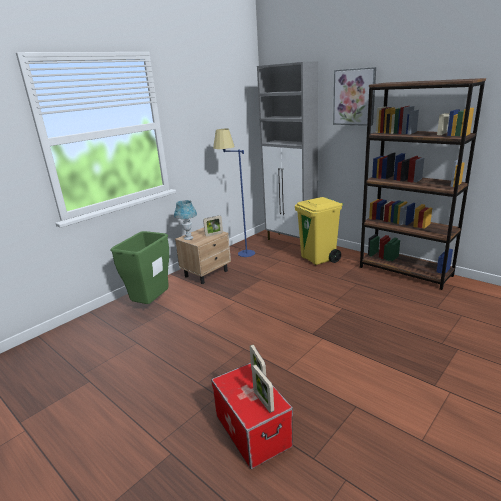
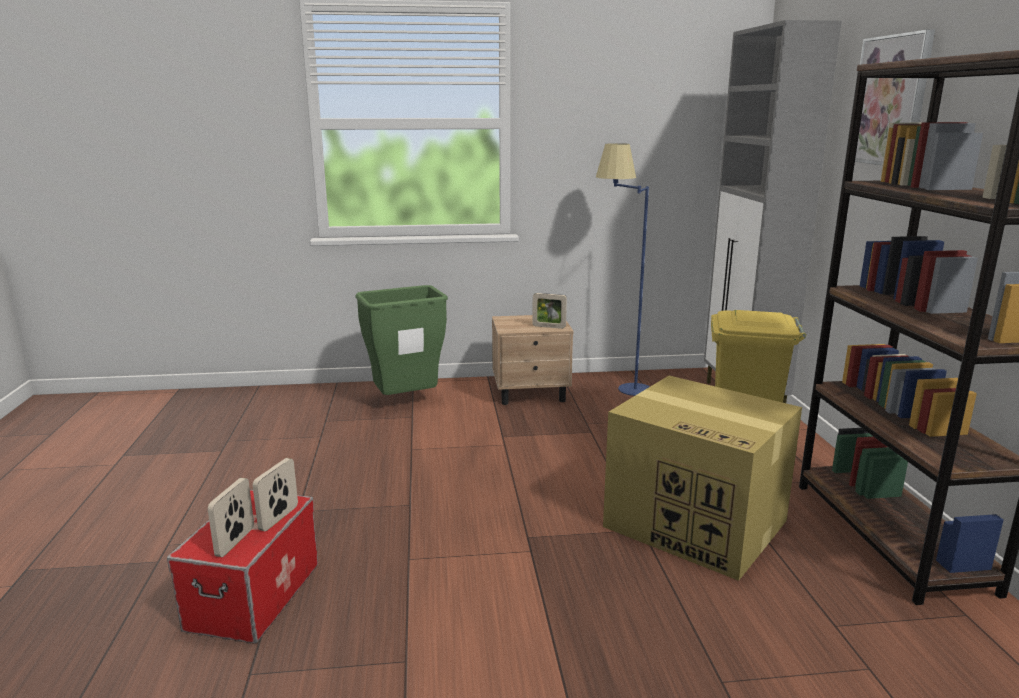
camera: 40 degrees right, 5 degrees down
(188, 238) = (507, 321): blue table lamp -> none
(354, 296) = (697, 524): none -> cardboard box

